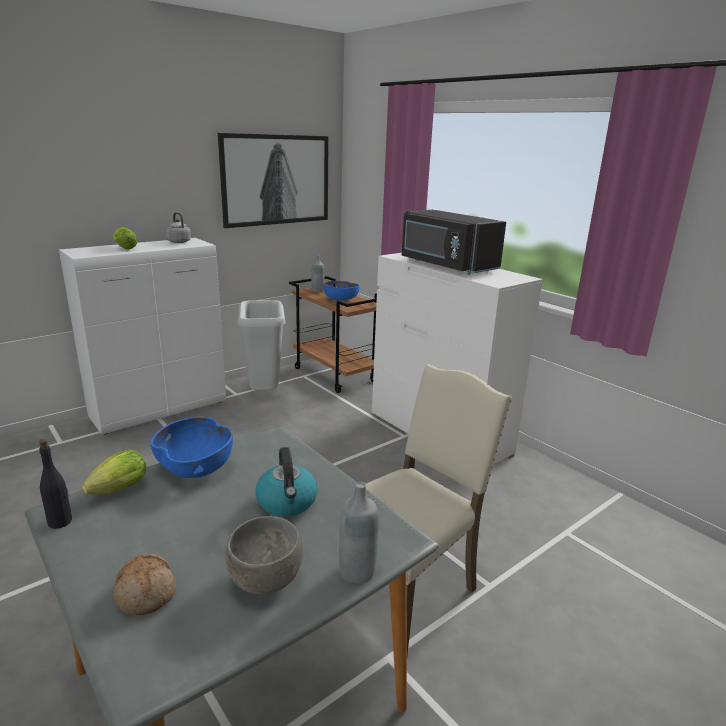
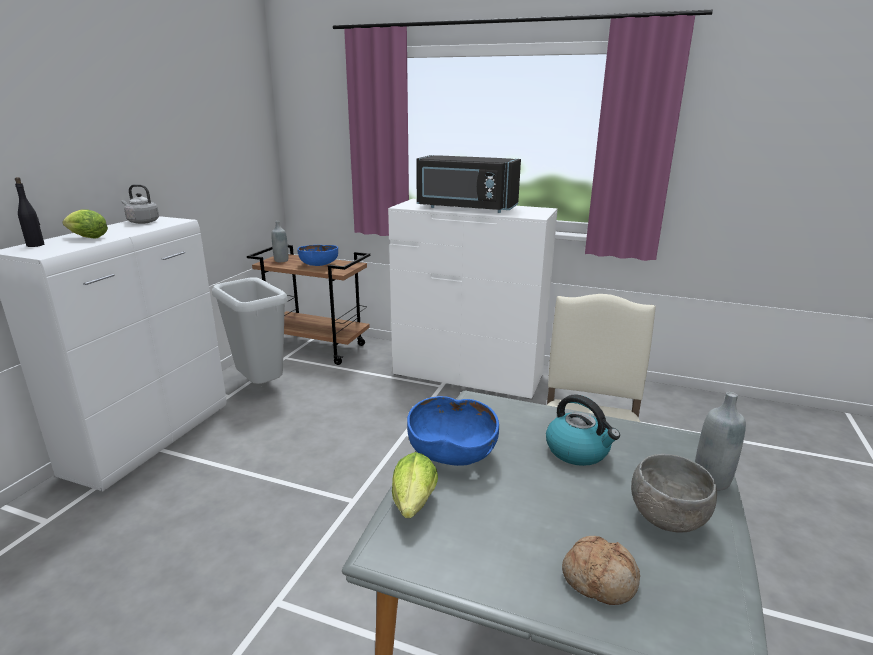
camera: 30 degrees left, 0 degrees up
(60, 522) = (407, 561): black bottle -> black bottle (36, 245)
(276, 180) = (220, 138): picture -> none

